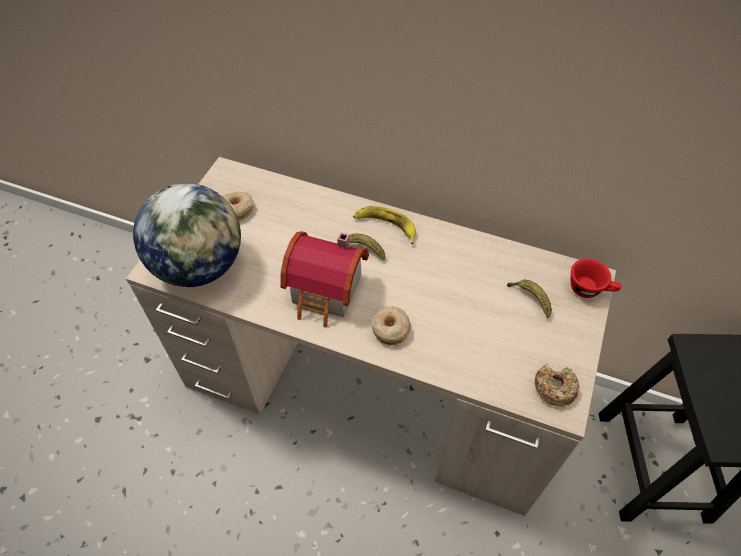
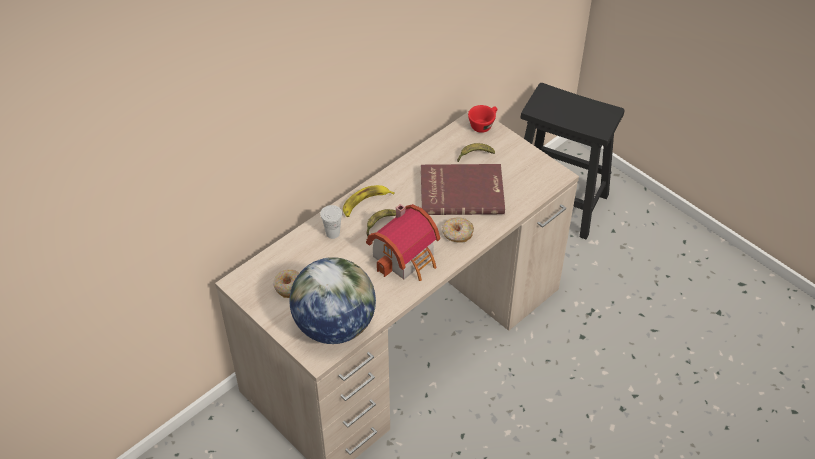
camera: 65 degrees left, 5 degrees down
(327, 216) = (332, 233): none -> white cup
(461, 308) = (461, 191): none -> red book
(554, 388) = (542, 173): donut -> none

